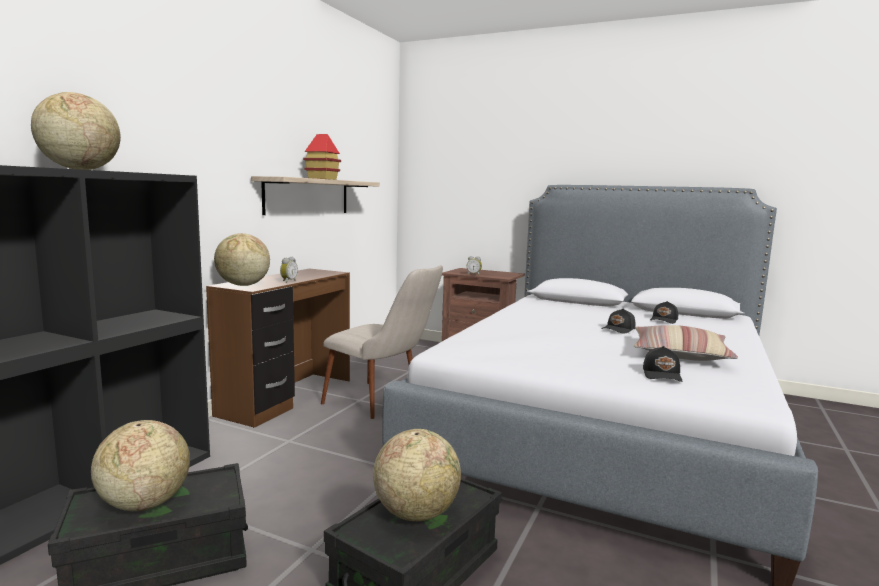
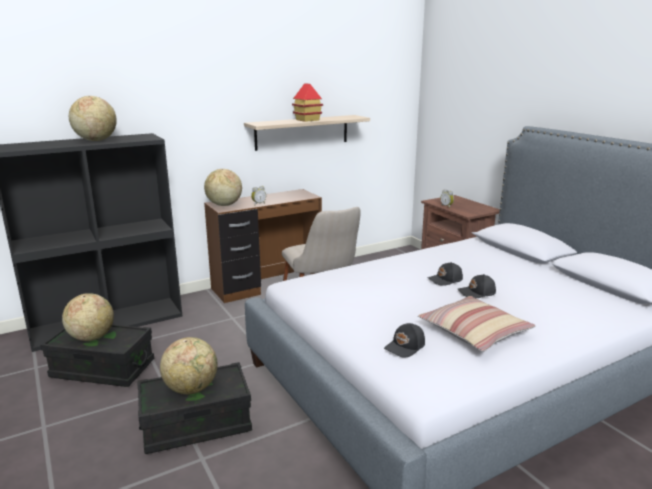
camera: 35 degrees right, 10 degrees up
(664, 320) = (556, 291): black cap -> black cap (445, 280)

